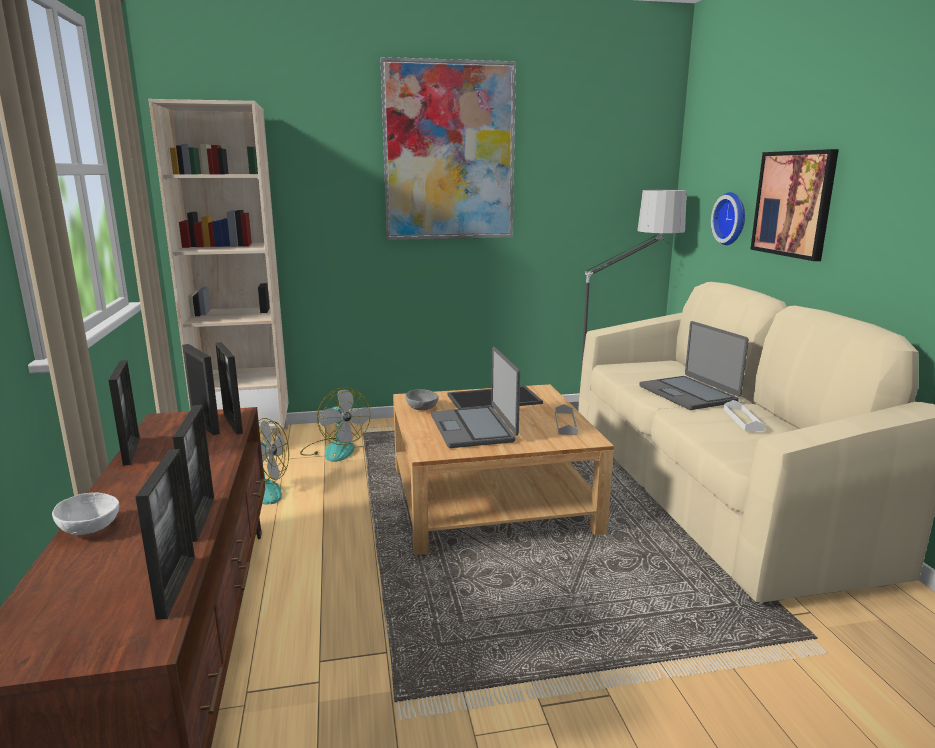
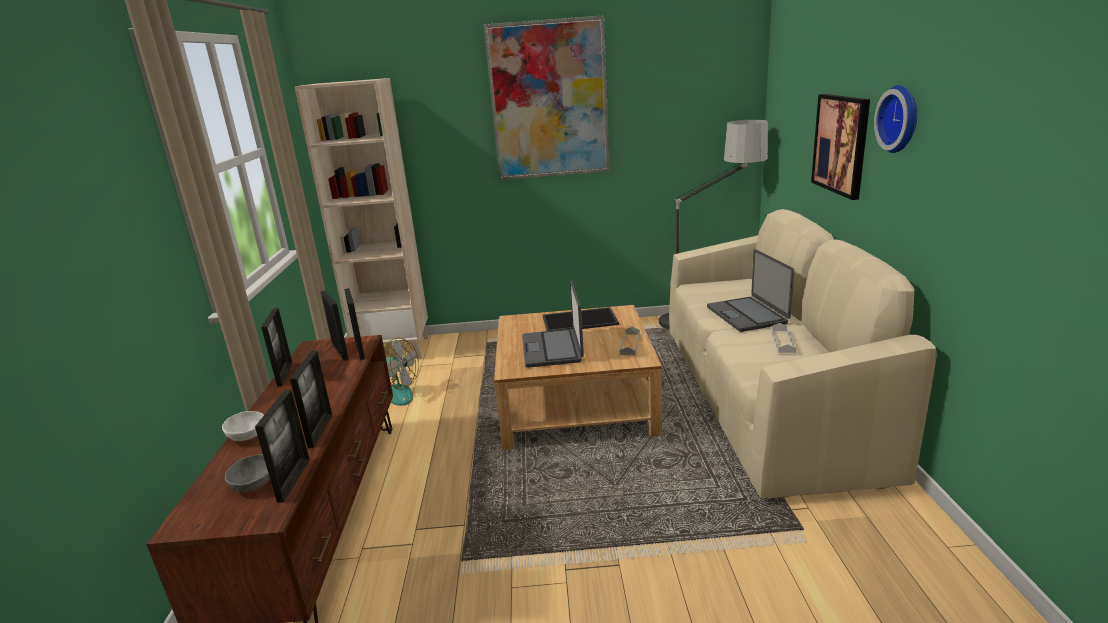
camera: 10 degrees right, 5 degrees up
(334, 449) = (461, 357): fan -> none
(422, 408) = (518, 330): grey bowl -> grey bowl (255, 484)
(732, 218) = (801, 151): wall clock -> wall clock (901, 119)

